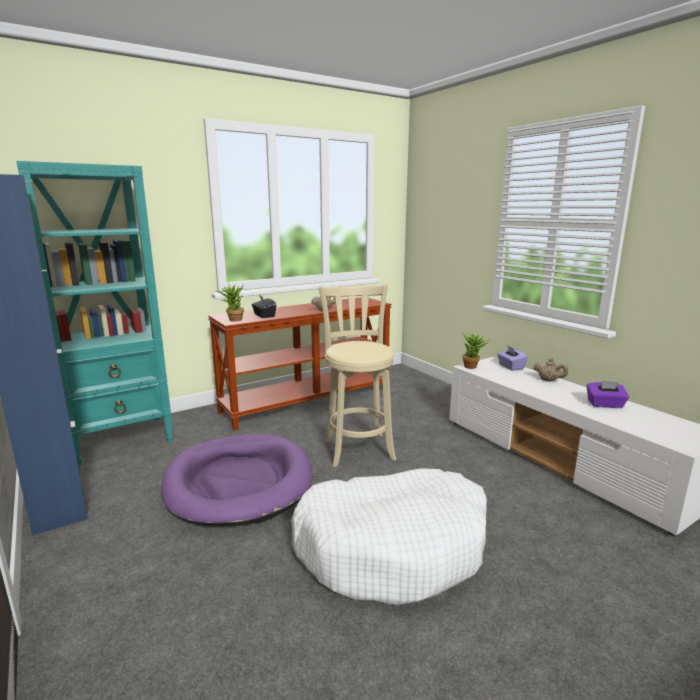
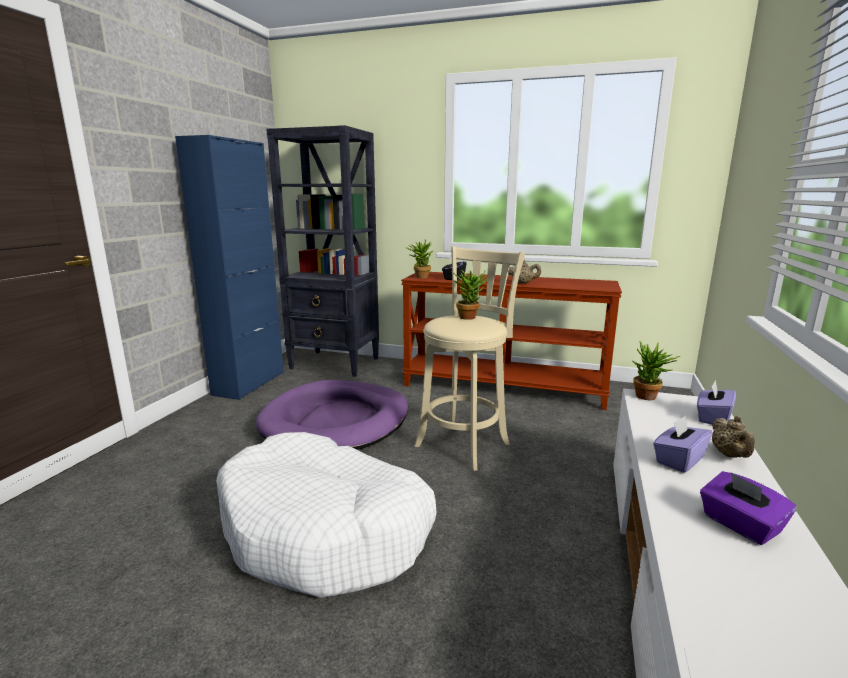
camera: 50 degrees right, 0 degrees up
(123, 439) = (335, 363): turquoise bookcase -> black bookcase
(352, 343) = (469, 317): none -> potted plant
(543, 390) = (678, 460): none -> purple tissue box

